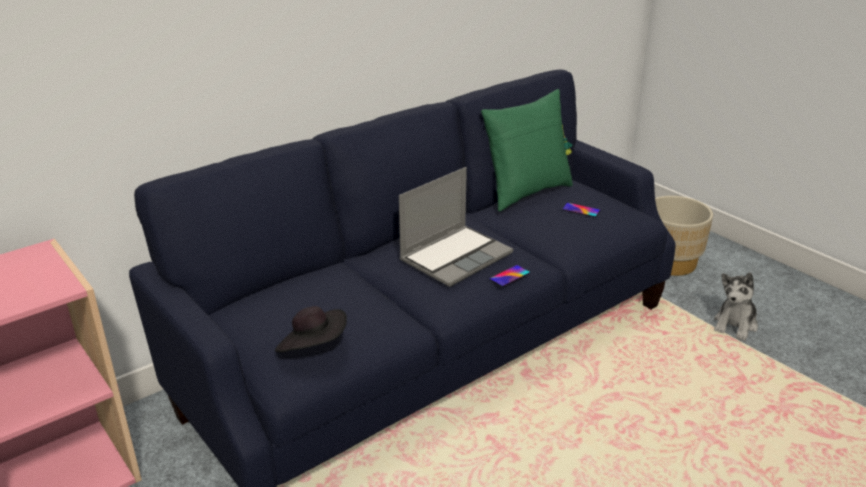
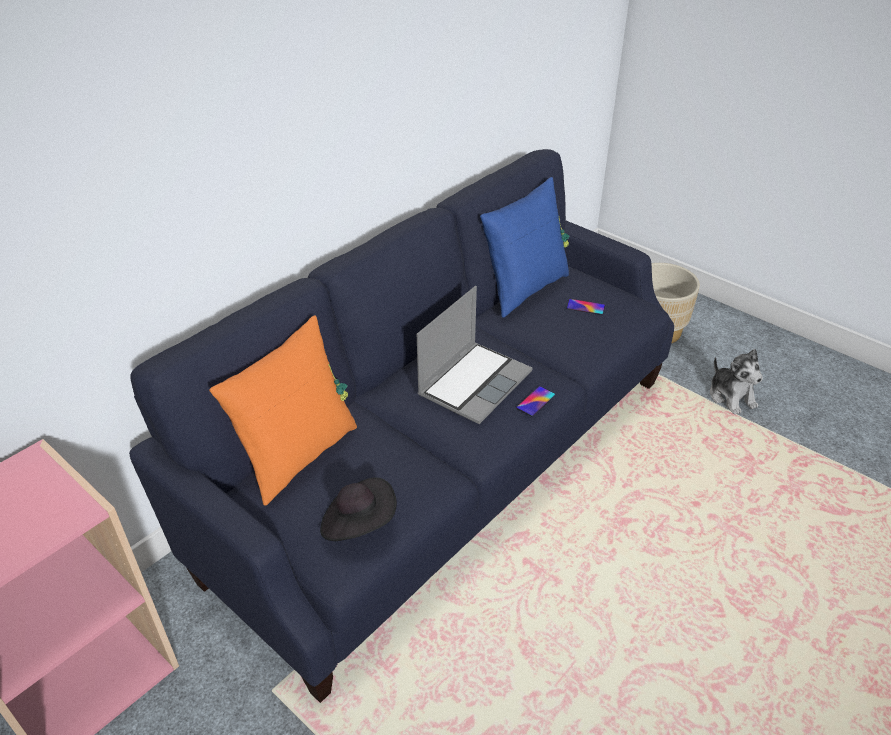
camera: 10 degrees left, 10 degrees up
(277, 294) = (298, 456): none -> orange pillow
(526, 193) = (524, 290): green pillow -> blue pillow
(735, 325) = (731, 397): plush toy -> plush toy turned 45 degrees counterclockwise

